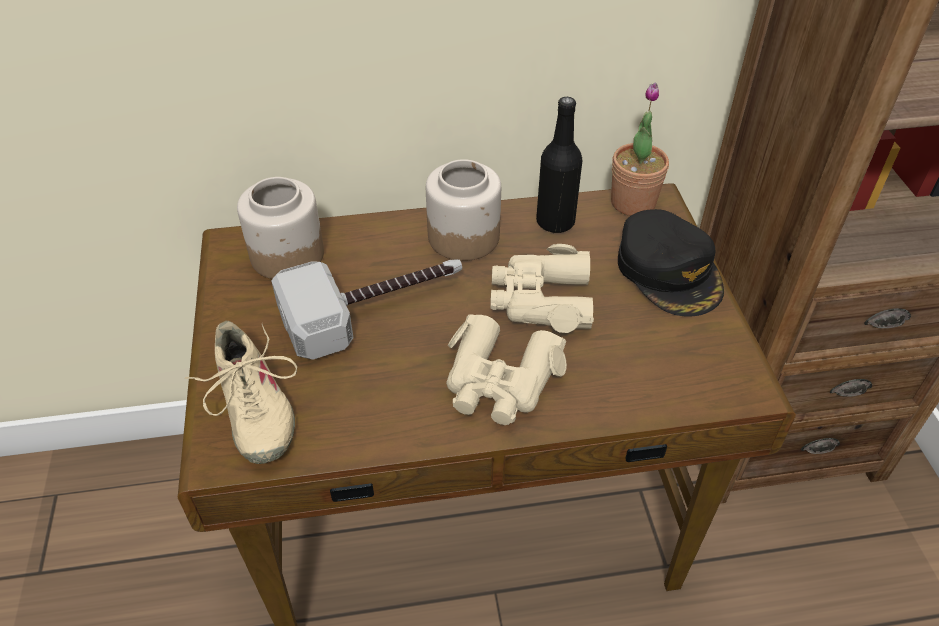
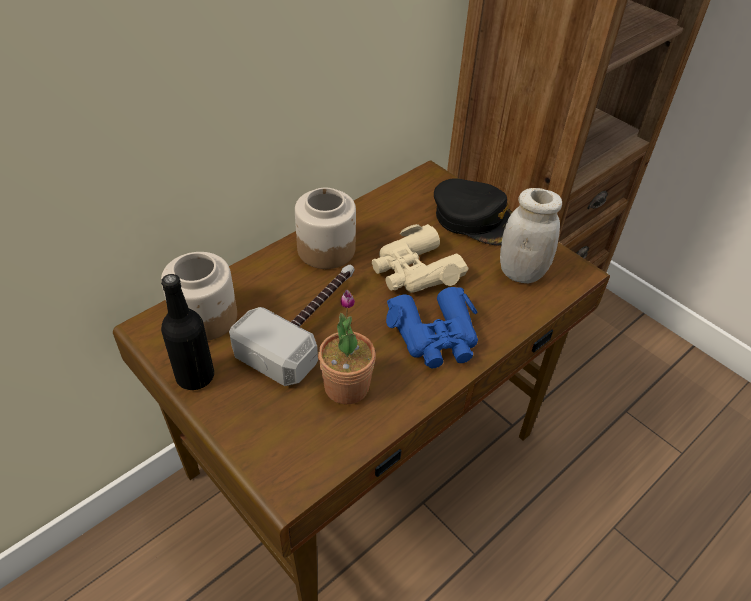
camera: 35 degrees left, 0 degrees up
(253, 409) = (283, 440): beige shoe -> none
(500, 381) = (435, 336): beige binoculars -> blue binoculars
(555, 222) = (379, 214): black bottle -> black bottle (195, 376)
(633, 203) = (417, 182): potted plant -> potted plant (346, 386)
(671, 357) = (521, 272): none -> white jar

